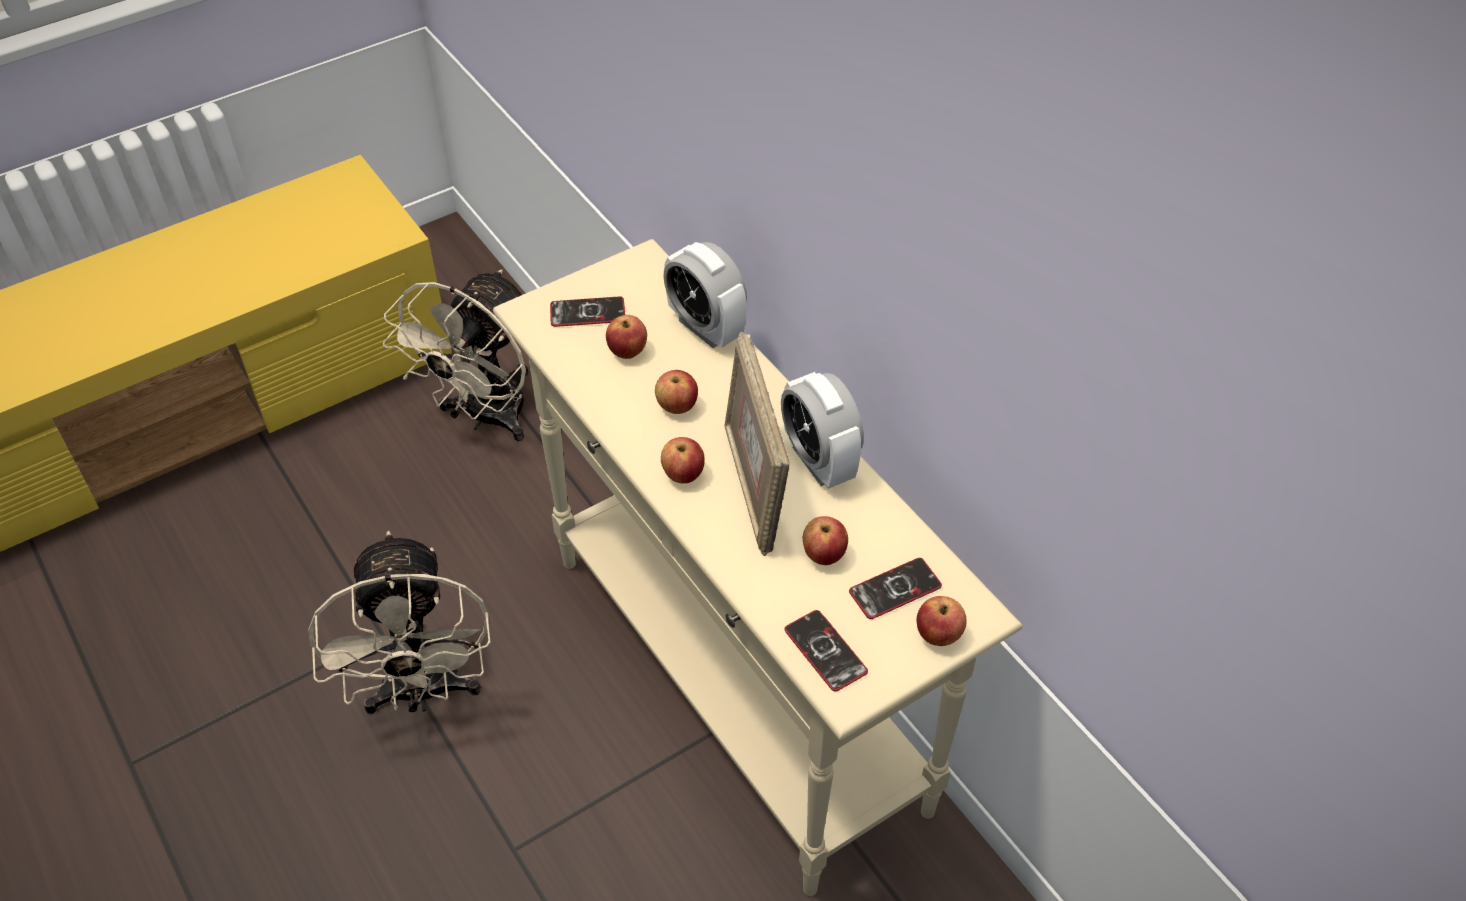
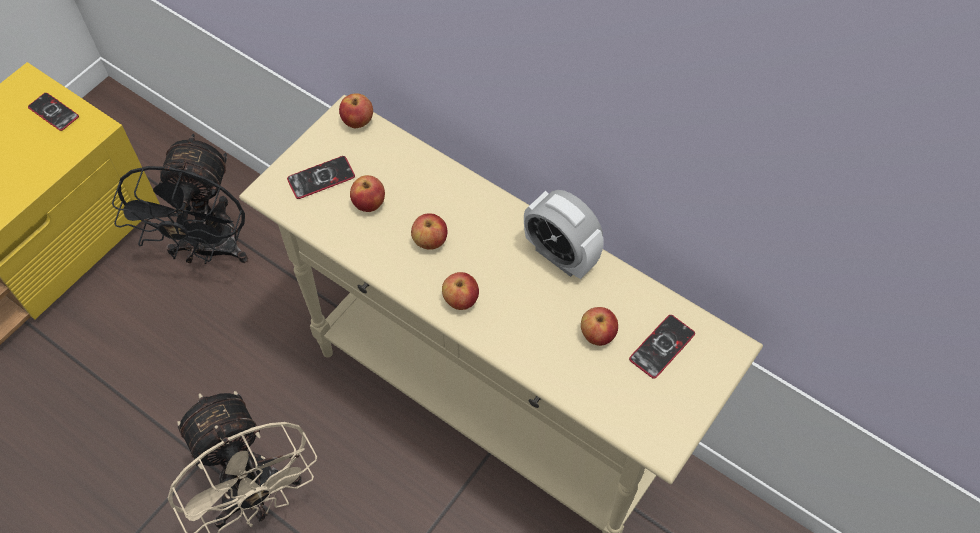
camera: 20 degrees left, 10 degrees up
(485, 417) = (209, 250): beige fan -> black fan
(705, 328) = (423, 164): alarm clock -> none
(754, 487) = (520, 294): picture frame -> none
(825, 651) = (632, 416): phone -> phone (54, 112)
(938, 635) = (708, 374): apple -> apple (358, 121)

